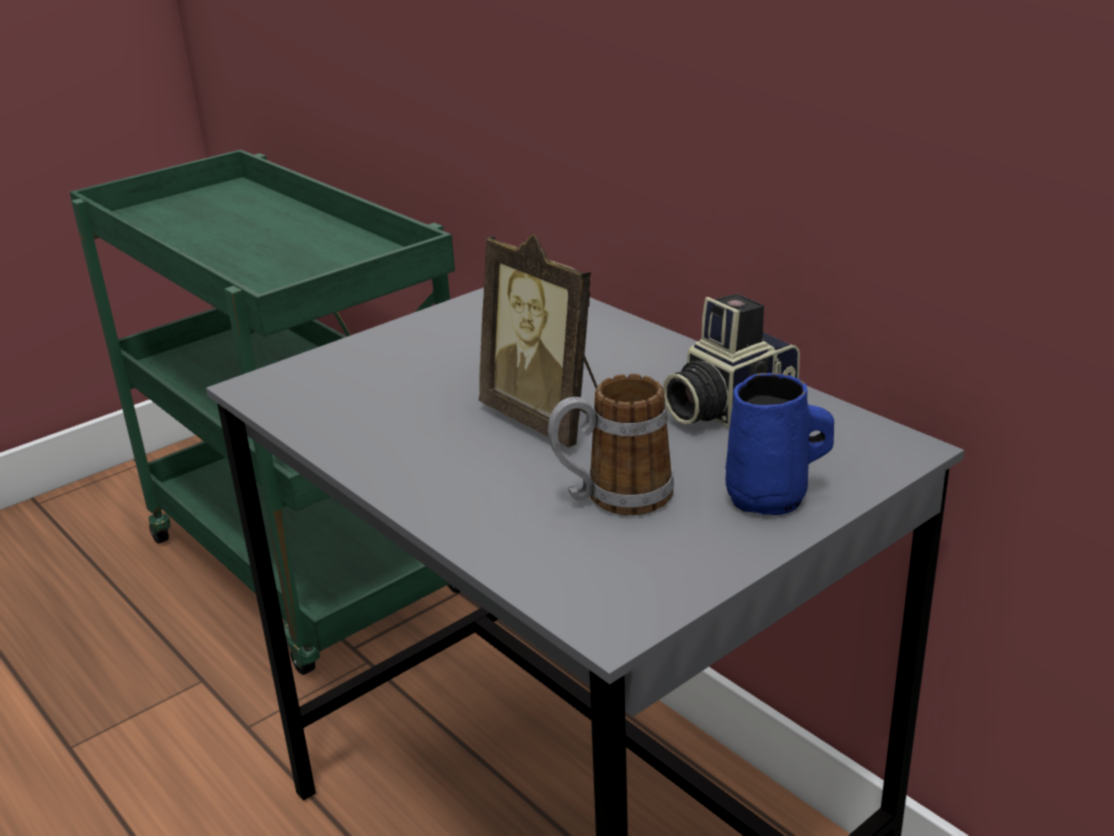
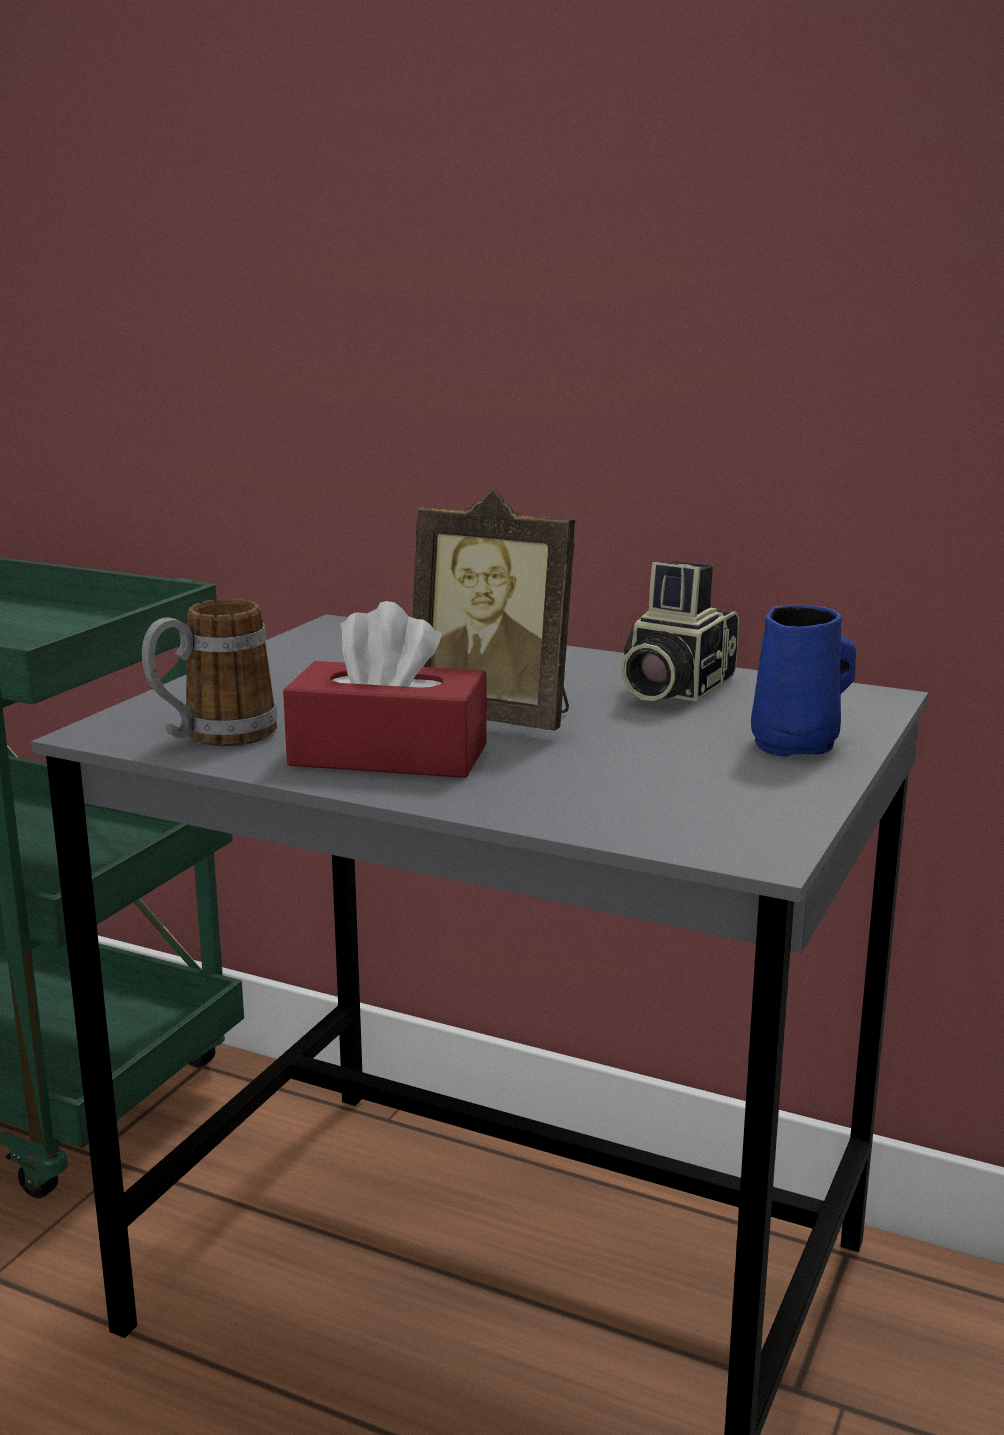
camera: 25 degrees left, 10 degrees down
(429, 448) = (388, 755): none -> red tissue box
(613, 498) = (641, 765): mug -> mug (213, 736)

